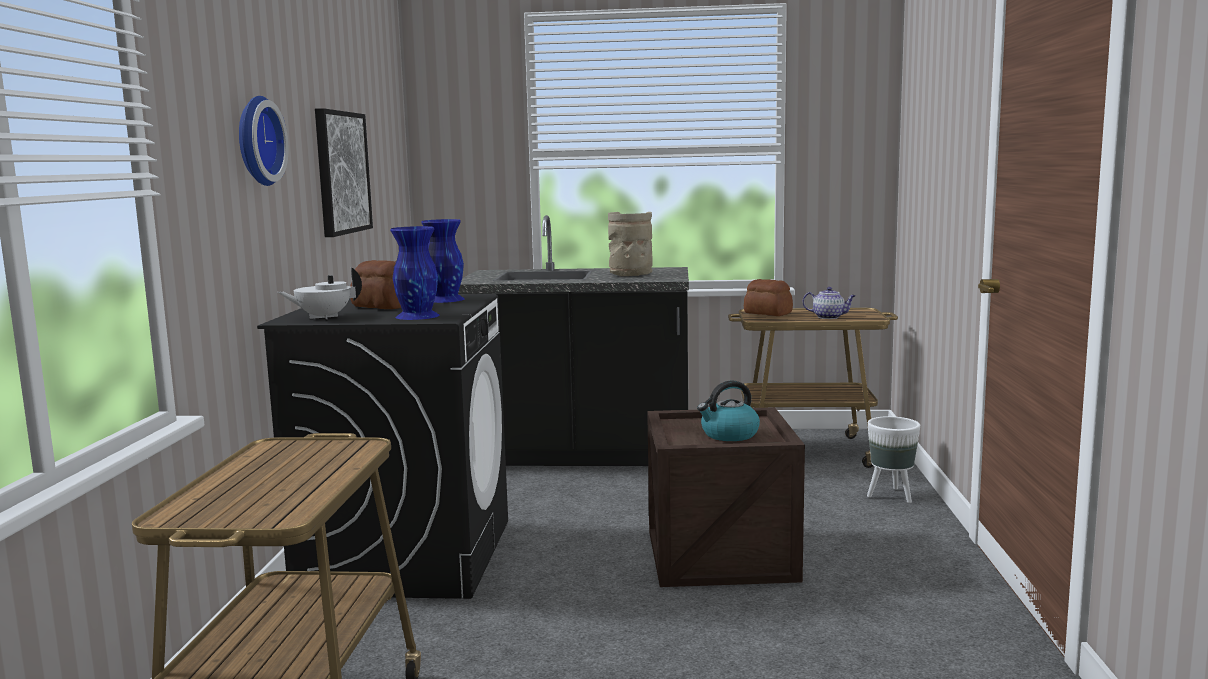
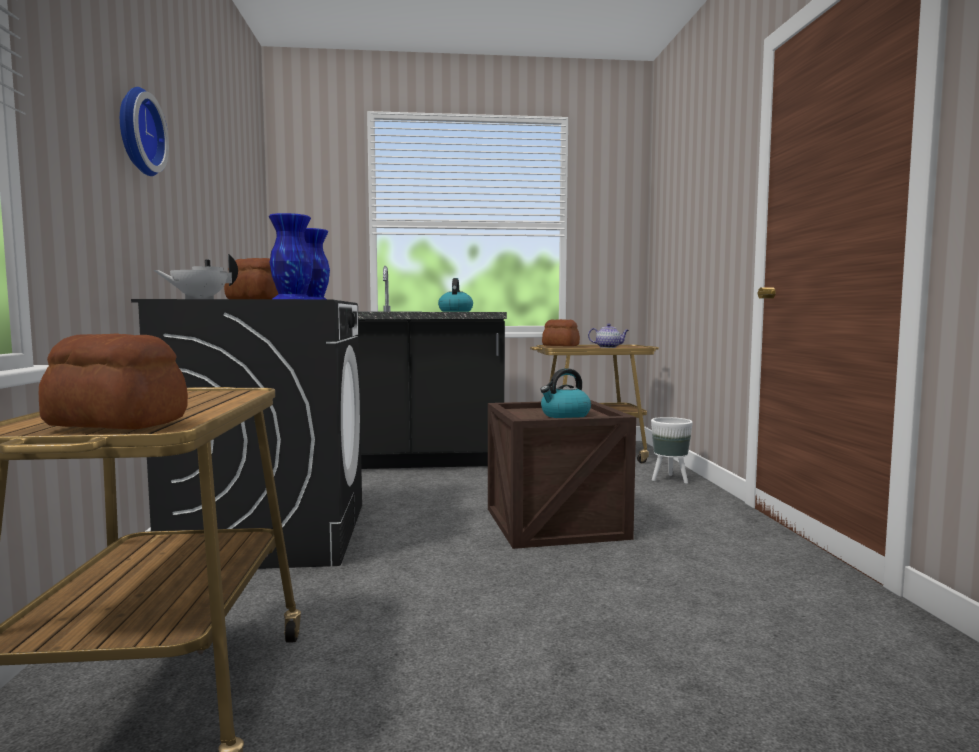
camera: 10 degrees left, 5 degrees down
(251, 511) = (117, 423): none -> bread
(341, 172) = (215, 204): picture -> none
(630, 275) = (455, 311): beige vase -> kettle

